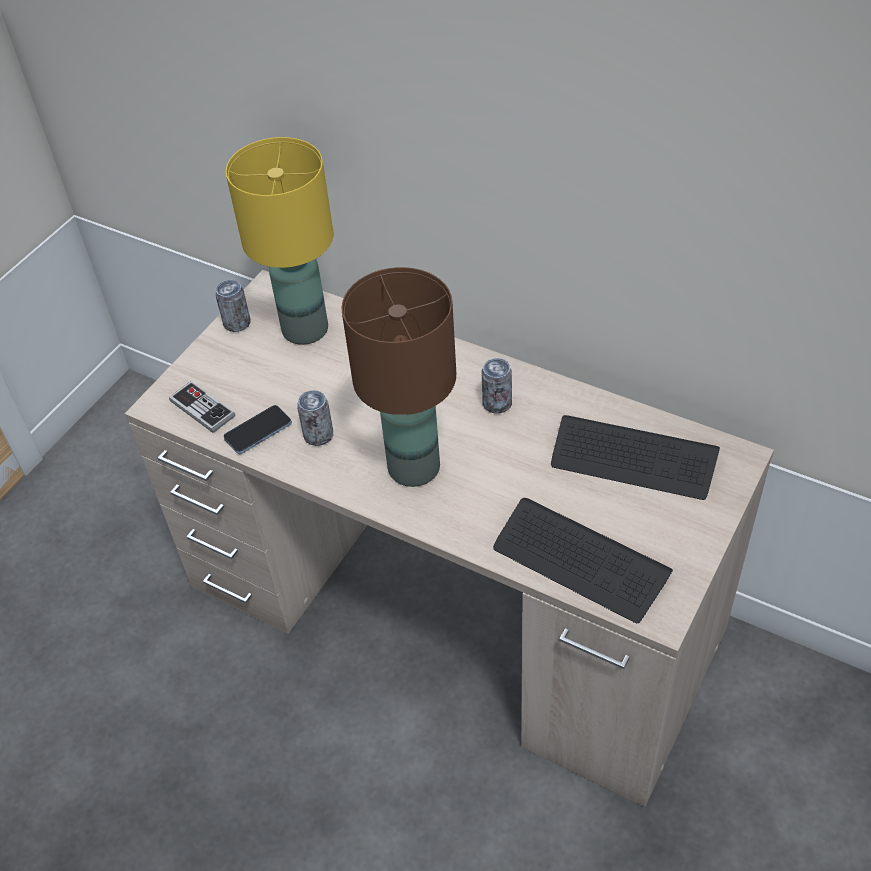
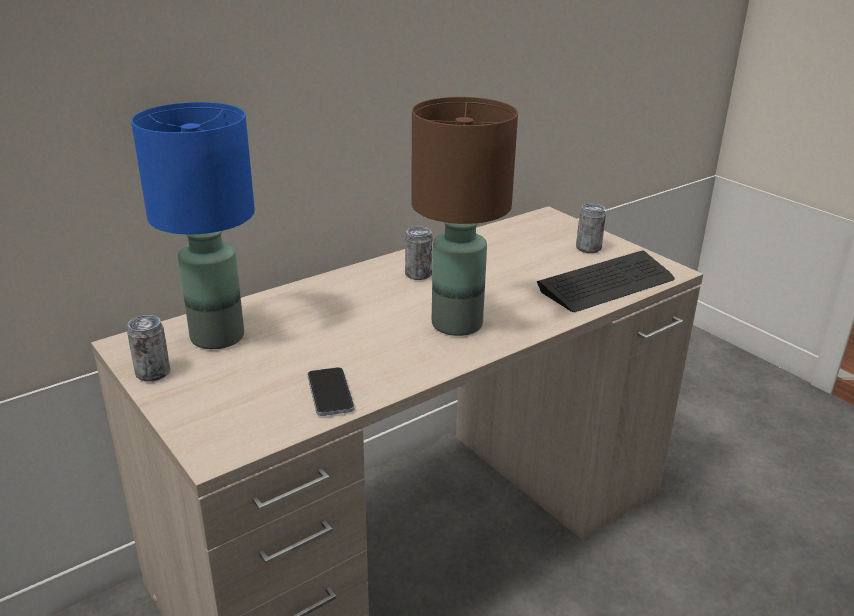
camera: 70 degrees left, 20 degrees down
(202, 408) = (257, 422): game controller -> none
(304, 328) = (216, 337): yellow table lamp -> blue table lamp
(318, 435) = (372, 361): can -> can (588, 248)
(633, 459) = (522, 244): keyboard -> none

